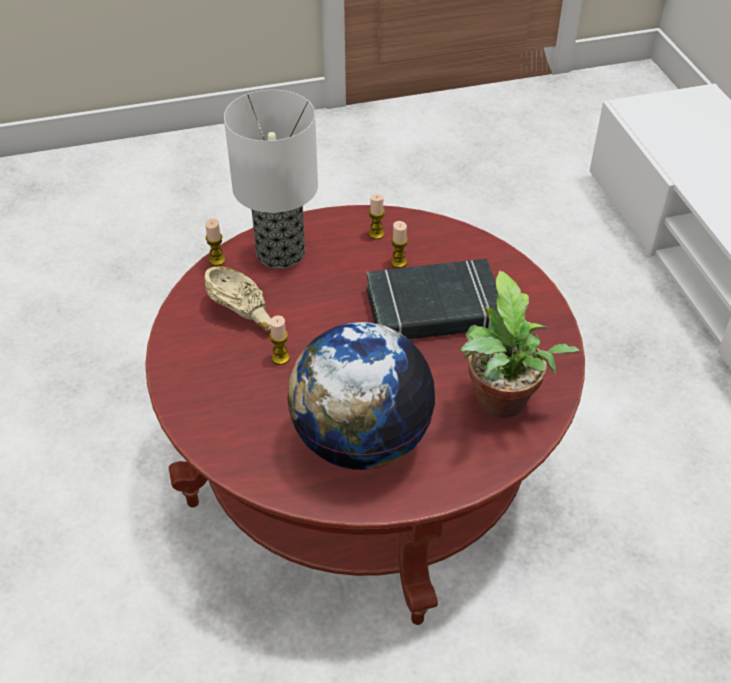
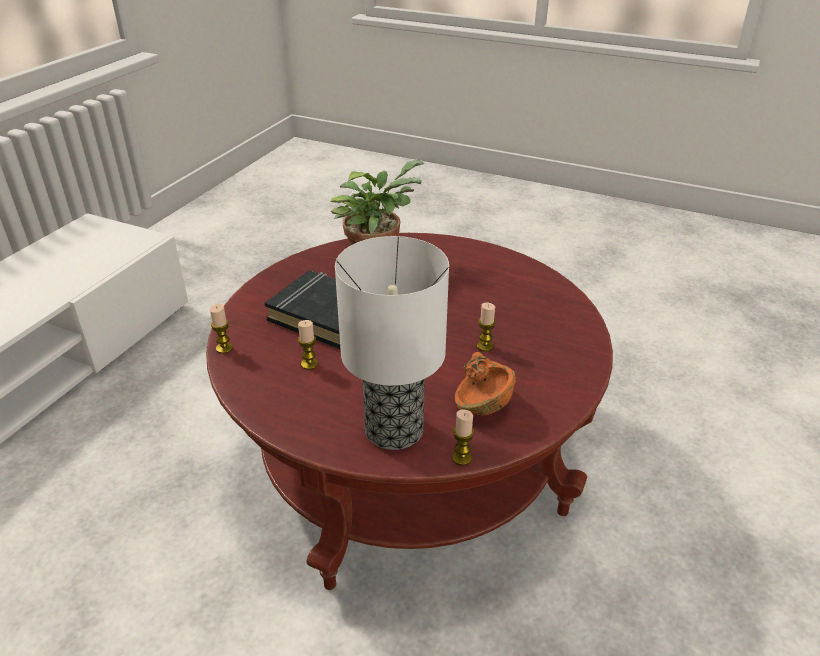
camera: 140 degrees left, 10 degrees down
(245, 310) = (478, 394): beige bowl -> orange bowl
(360, 441) = (480, 280): globe -> none
(376, 234) = (290, 398): candle -> candle (224, 348)

